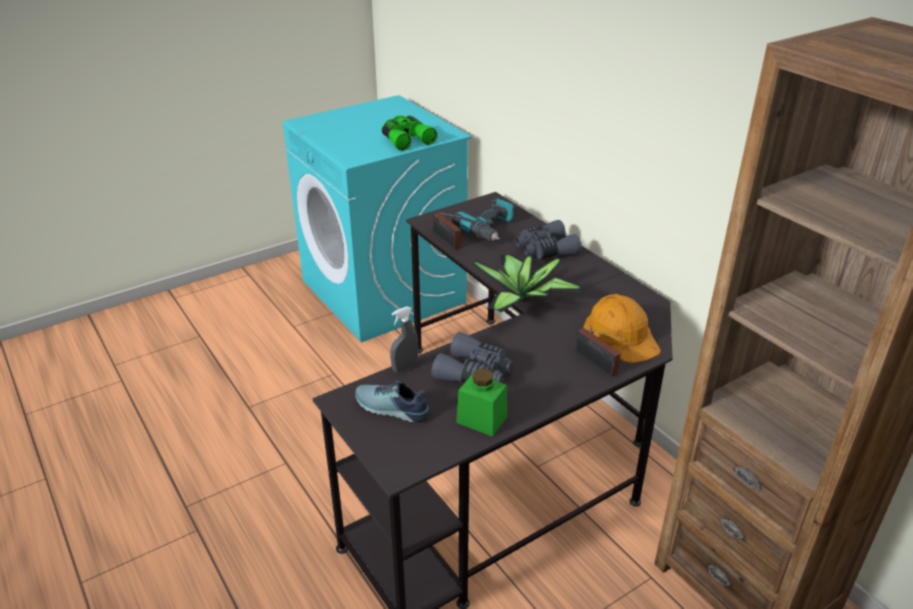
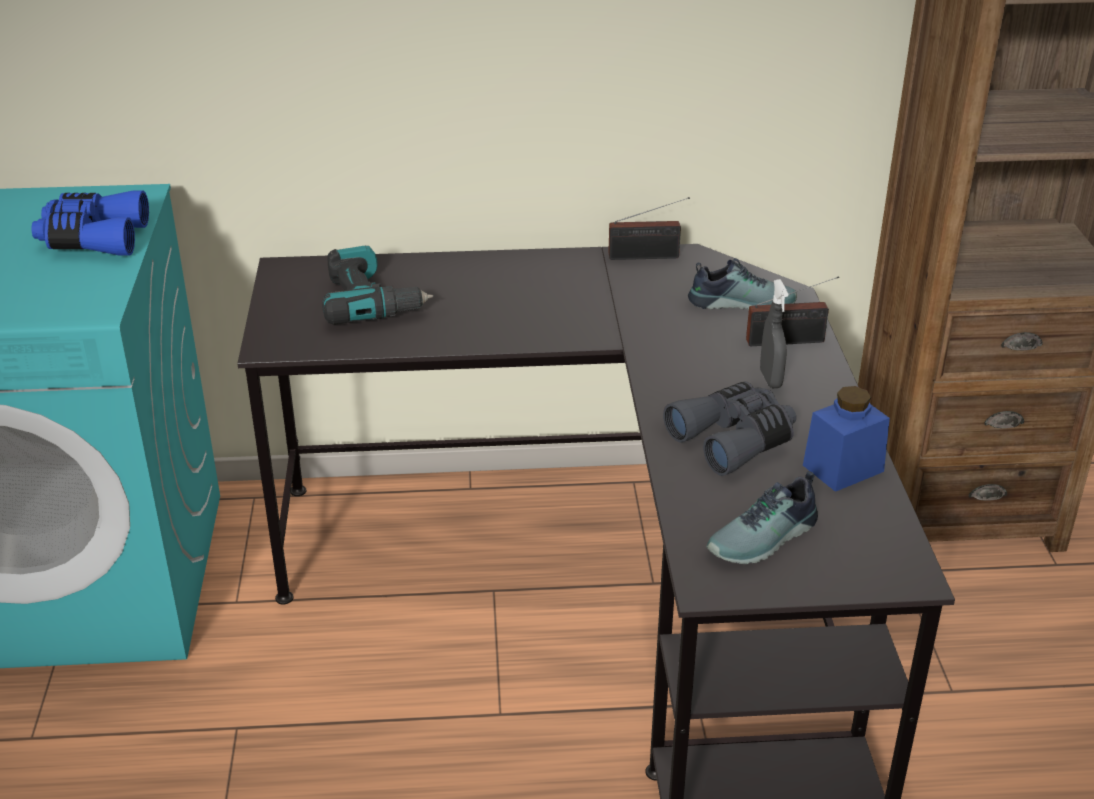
camera: 60 degrees left, 0 degrees up
(405, 367) = (673, 496): grey spray bottle -> grey spray bottle (770, 379)
(406, 140) = (93, 239): green binoculars -> blue binoculars
(447, 241) = (360, 348): radio -> radio (647, 256)
(481, 419) = (843, 468): green jar -> blue jar
(523, 300) = (593, 341): potted plant -> none
(545, 250) = (483, 279): grey binoculars -> none
(621, 335) = (741, 302): orange hard hat -> shoe

